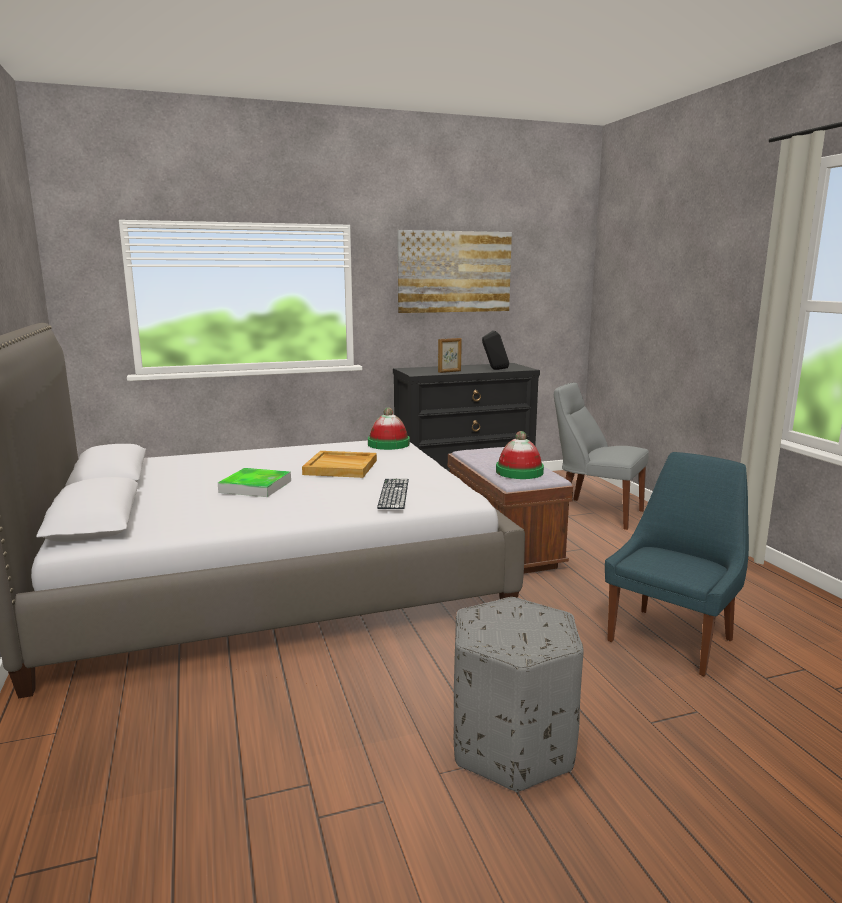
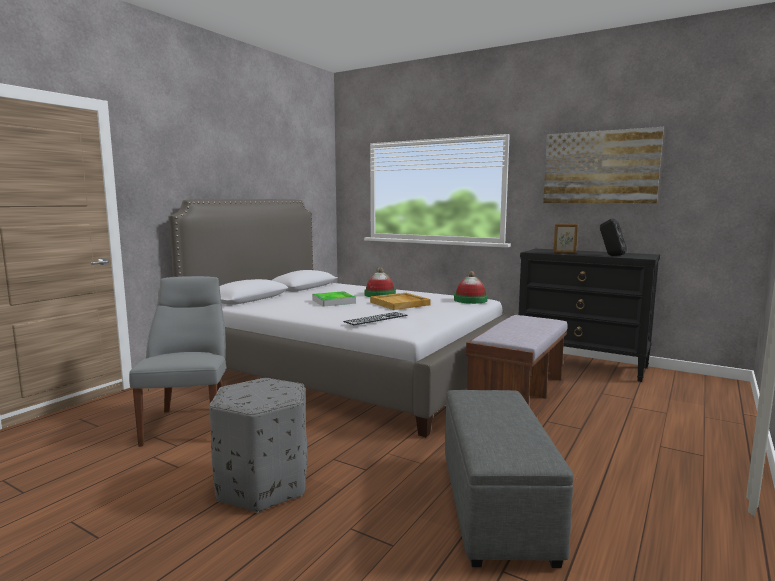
camera: 50 degrees right, 5 degrees down
(519, 472) = (509, 333): hat -> hat (380, 294)
(595, 512) = (667, 413): grey chair -> grey chair (190, 423)
(672, 638) = (496, 506): blue chair -> grey ottoman

